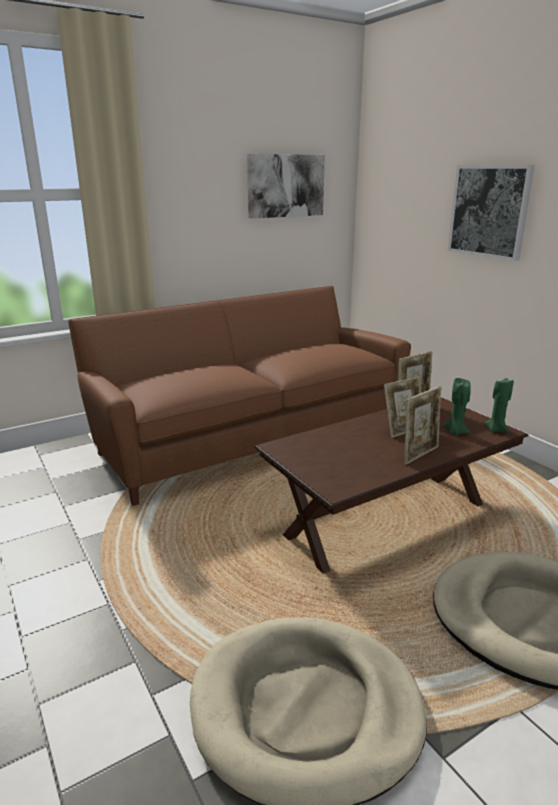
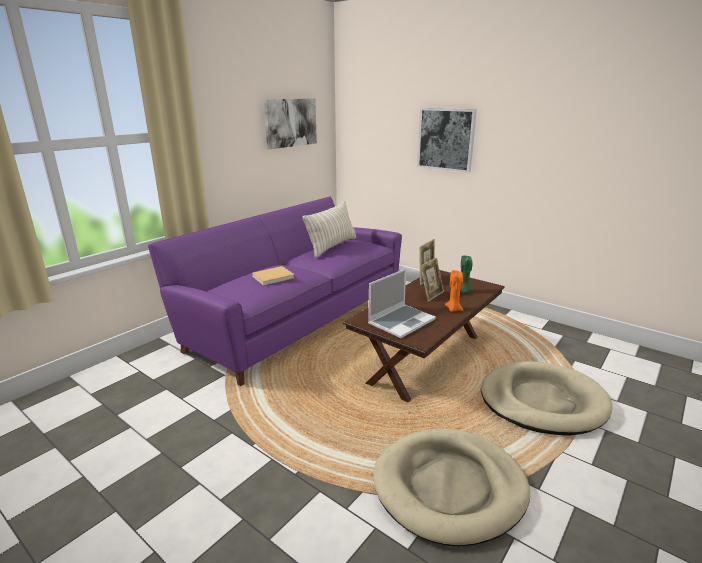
camera: 20 degrees left, 0 degrees up
(204, 377) = (274, 277): none -> beige book
(249, 437) = (295, 319): brown sofa -> purple sofa
(308, 349) = (332, 246): none -> pillow
(331, 458) = (401, 321): none -> laptop
(419, 454) = (453, 309): picture frame -> orange candle
(496, 429) = (485, 286): green candle -> none

